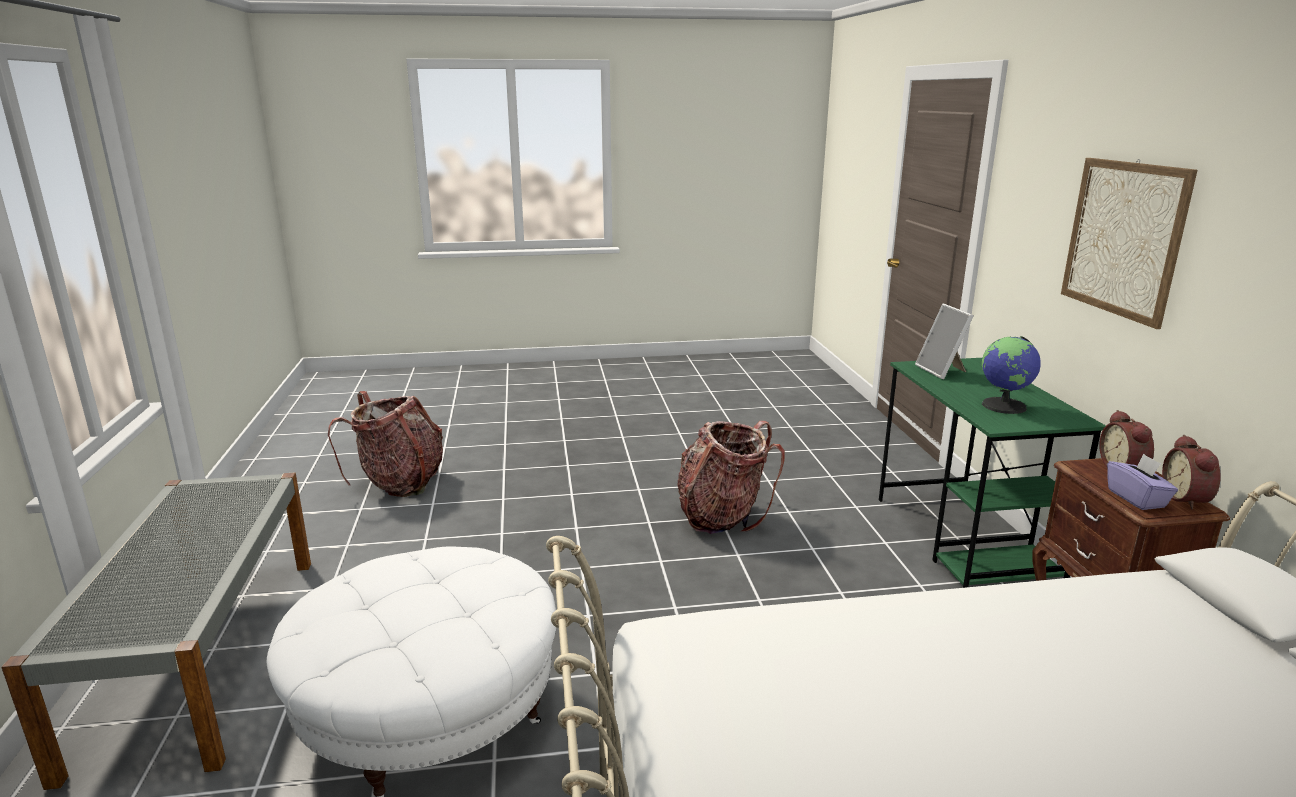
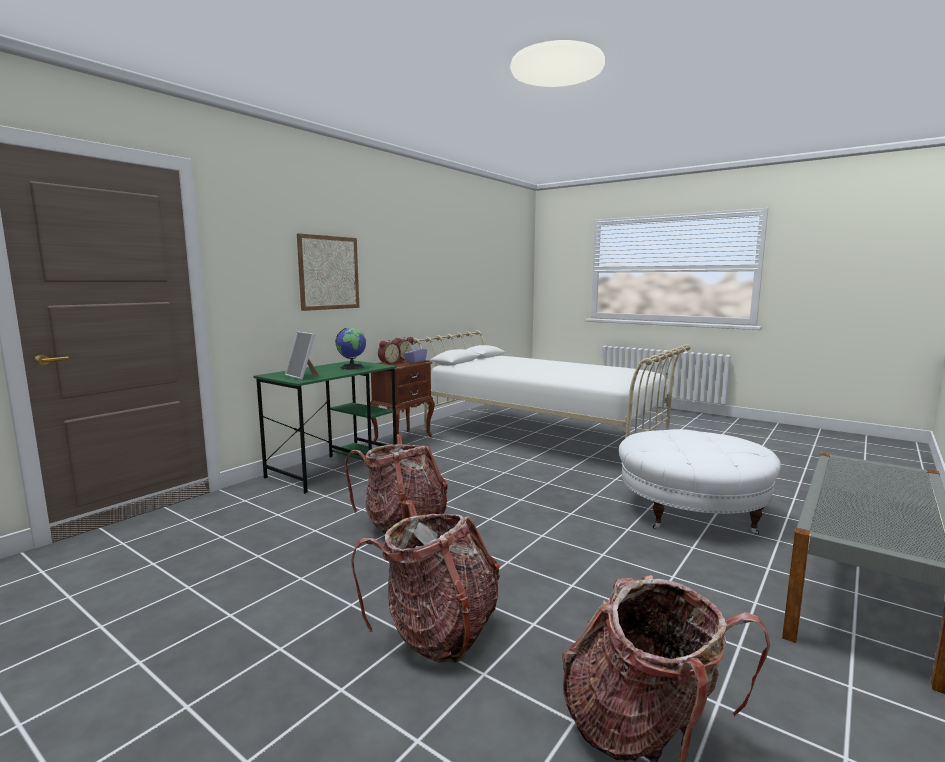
camera: 135 degrees left, 10 degrees down
(556, 472) = (437, 632): none -> backpack
(942, 371) = (303, 376): picture frame -> picture frame turned 105 degrees clockwise

